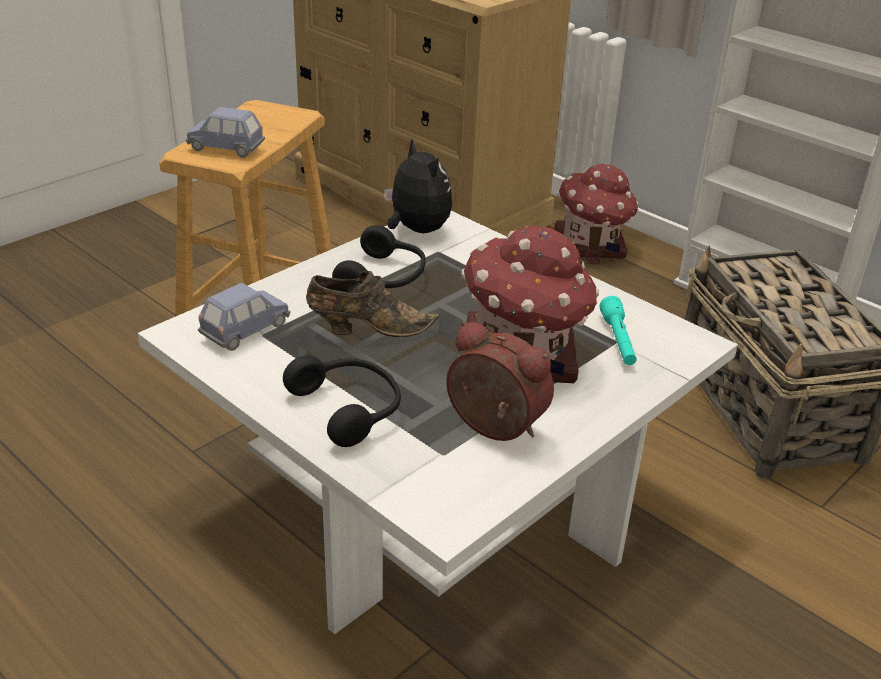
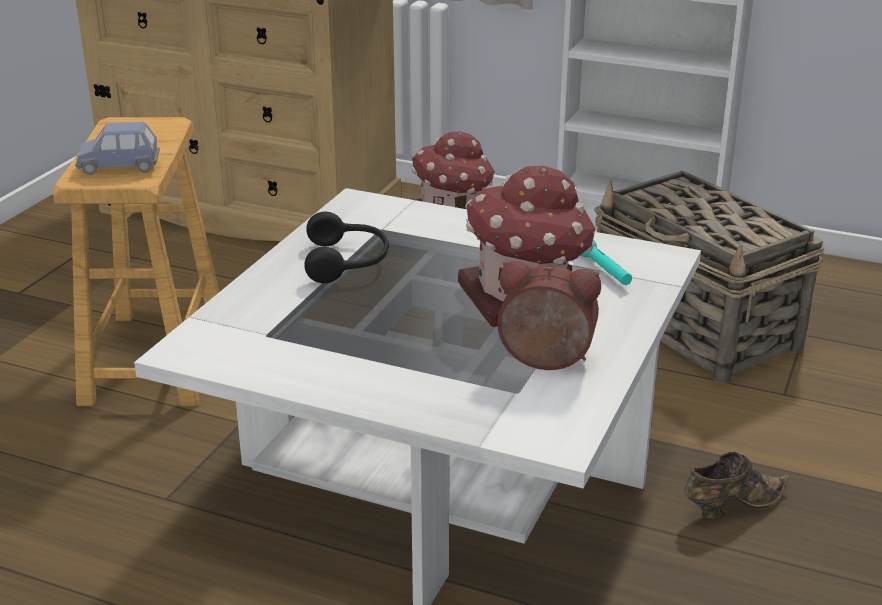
camera: 20 degrees left, 5 degrees down
(245, 330) = (246, 335): blue toy car -> none
(349, 408) = (403, 377): black headphones -> none
(367, 329) = (366, 308): brown shoe -> brown shoe (730, 506)
(416, 230) = (345, 215): plush toy -> none

